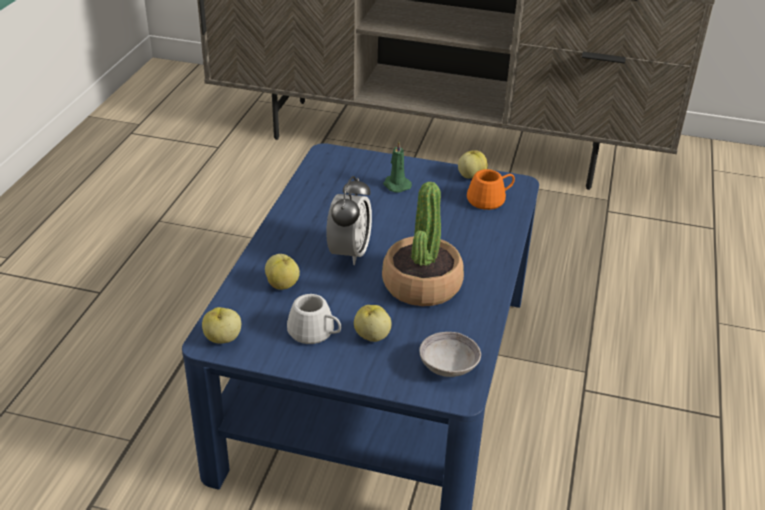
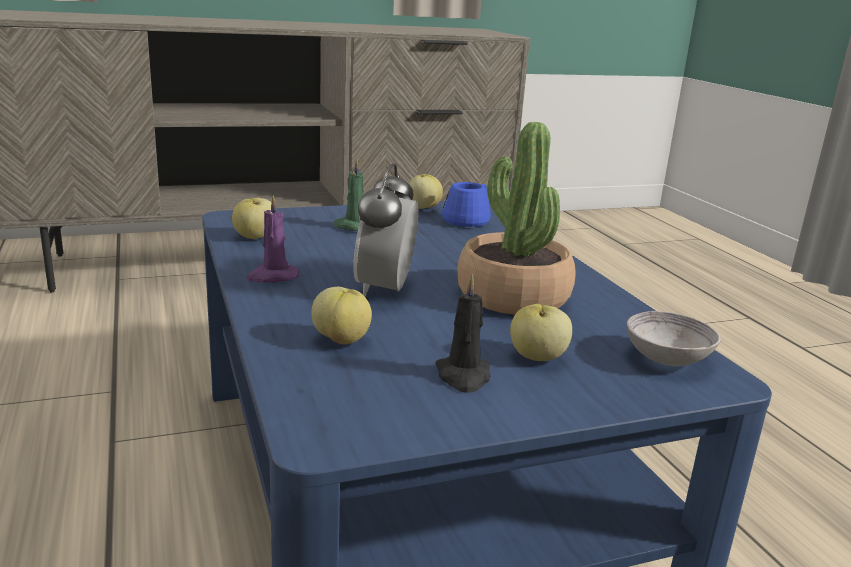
camera: 35 degrees left, 15 degrees down
(222, 339) = (336, 428): apple -> apple (255, 237)
(296, 221) = (272, 277): none -> purple candle
(316, 333) = (463, 376): white mug -> black candle
(349, 253) = (385, 289): alarm clock -> alarm clock turned 150 degrees counterclockwise
(490, 199) = (469, 219): orange mug -> blue mug

